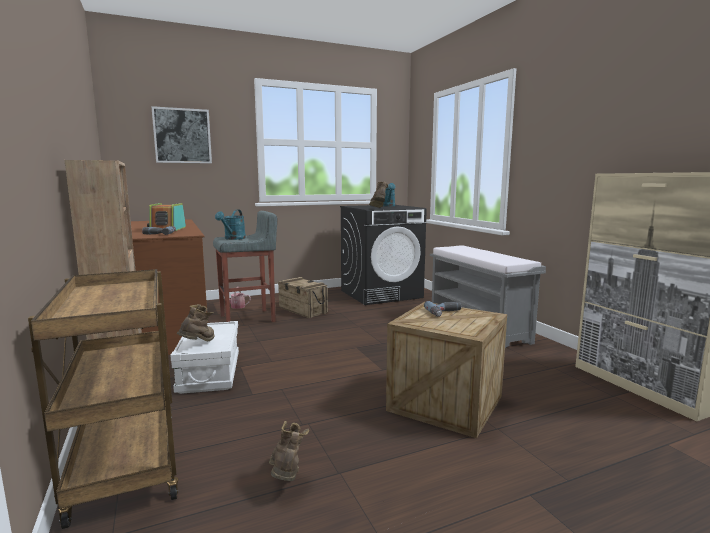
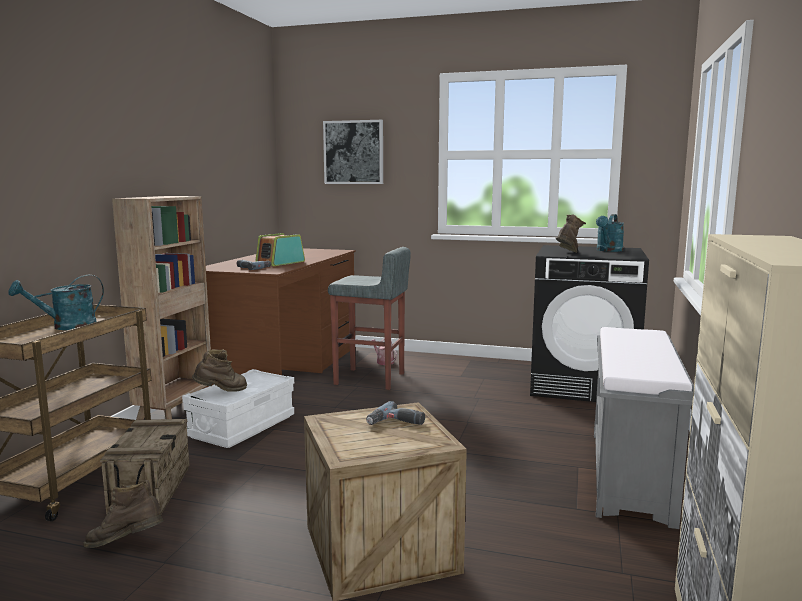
camera: 40 degrees right, 0 degrees up
(233, 238) = (355, 279): turquoise watering can -> turquoise watering can (66, 327)
(286, 478) = (126, 545): brown boot -> brown boot turned 120 degrees counterclockwise
(302, 310) = (442, 383): crate -> crate (150, 490)

